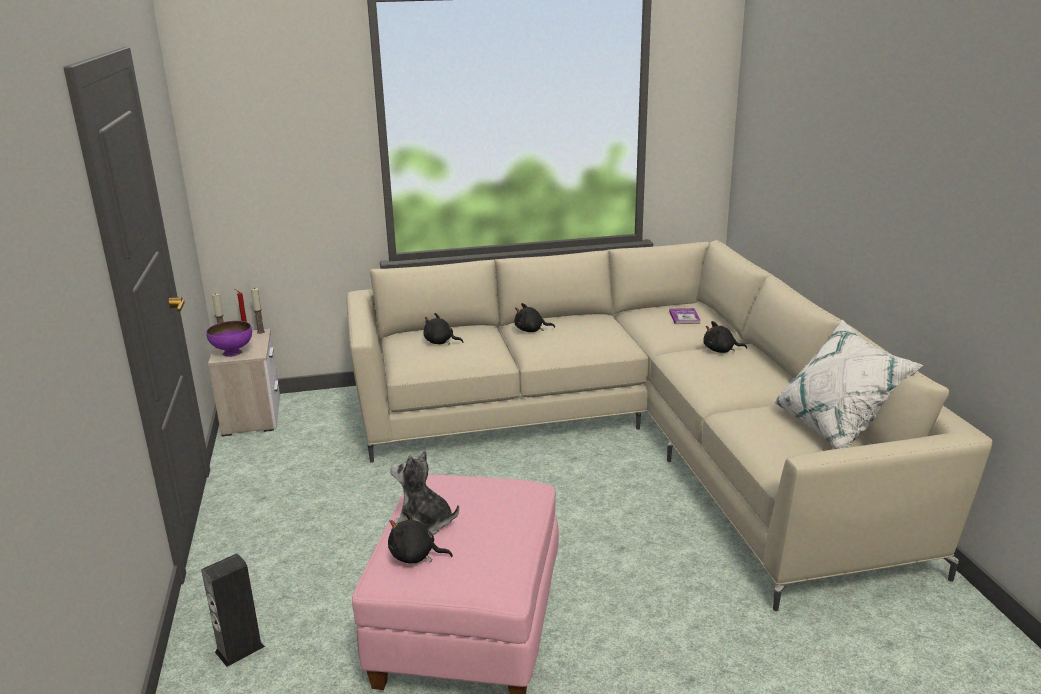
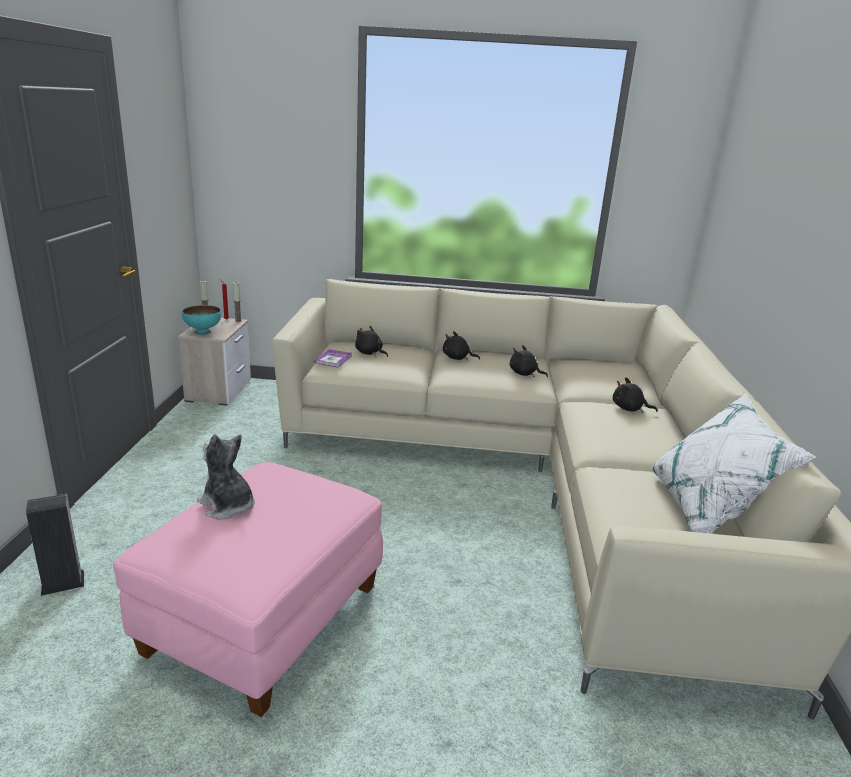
camera: 15 degrees right, 0 degrees up
(233, 352) = (203, 332): purple bowl -> turquoise bowl
(415, 556) = (192, 535): black plush toy -> black plush toy (524, 374)
(684, 317) = (611, 373): book -> book (333, 359)

